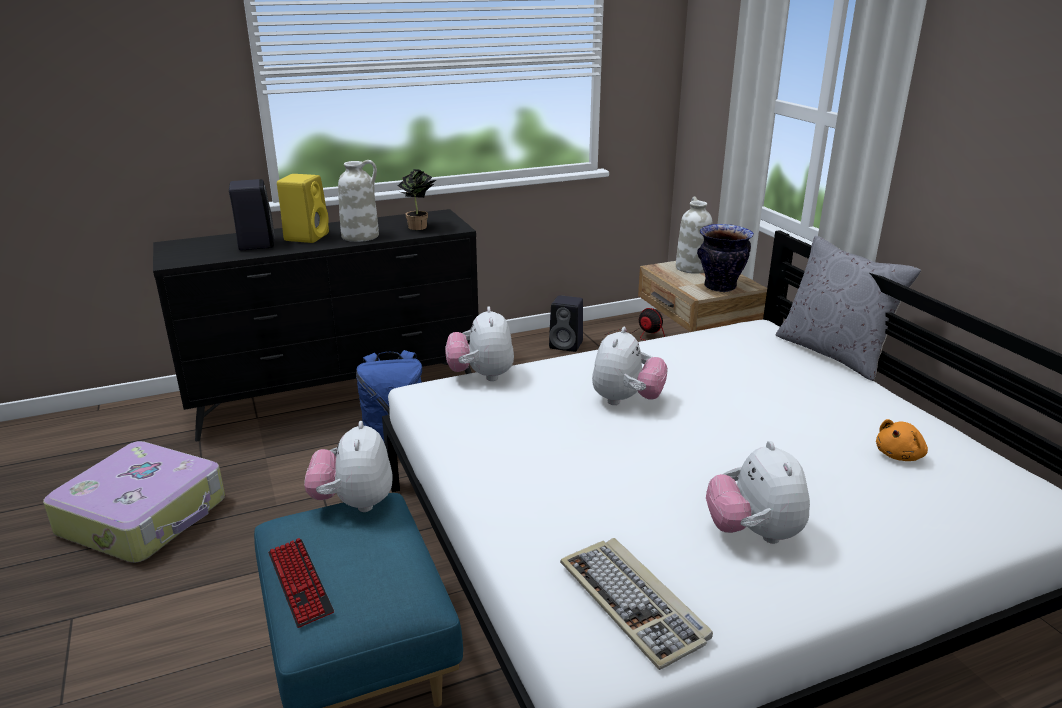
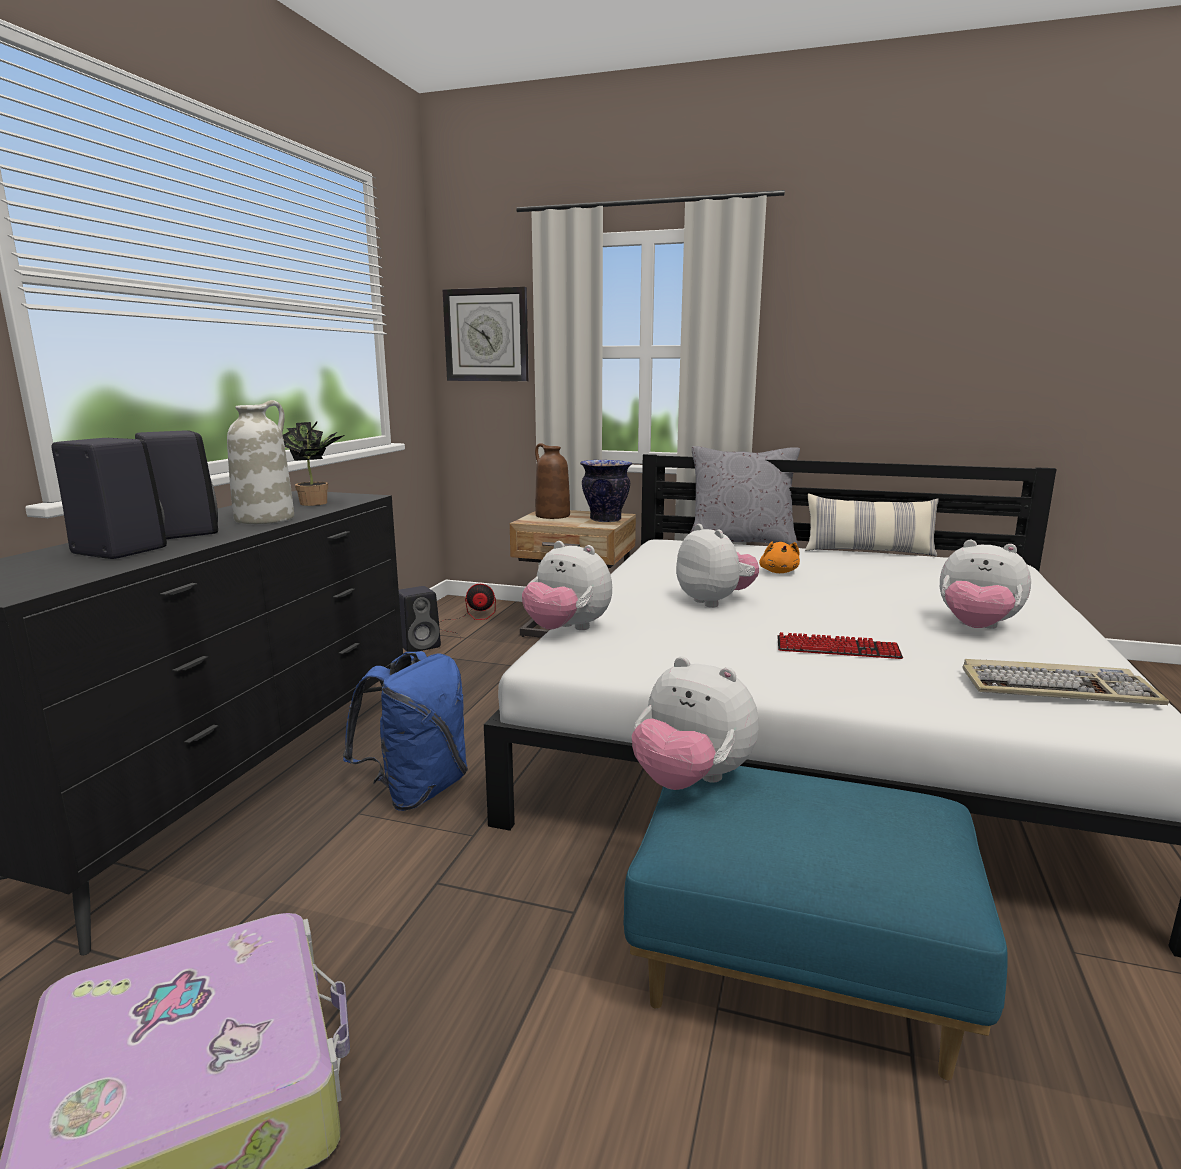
camera: 50 degrees left, 10 degrees down
(300, 583) = (842, 864): keyboard -> keyboard (837, 649)
(307, 236) = (182, 532): yellow speaker -> black speaker
(691, 267) = (552, 515): white vase -> brown vase
(713, 74) = (486, 335): none -> wall clock
(900, 455) = (908, 569): orange plush toy -> orange plush toy (778, 572)
(932, 419) = (868, 552): none -> pillow

